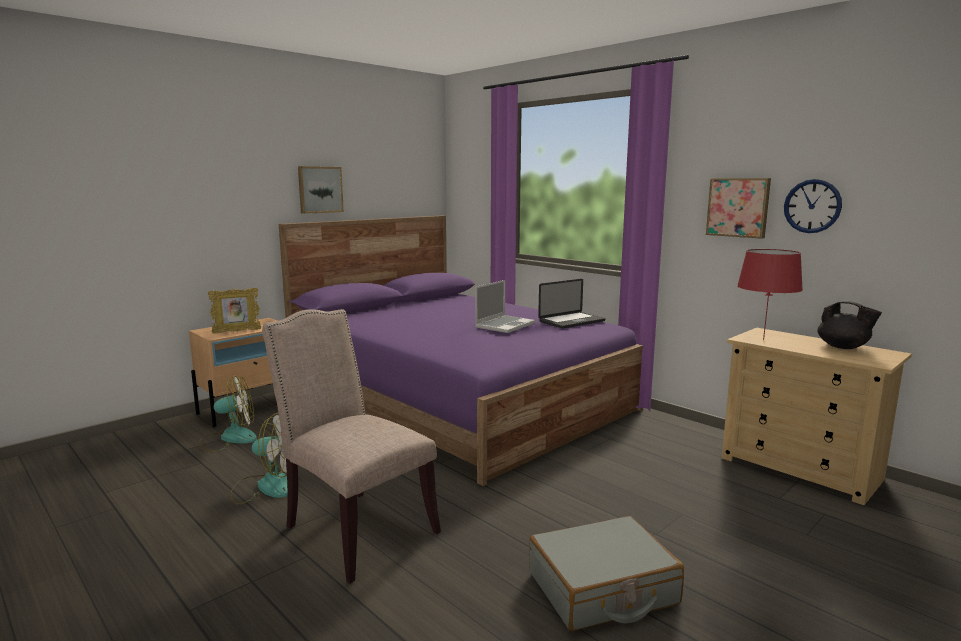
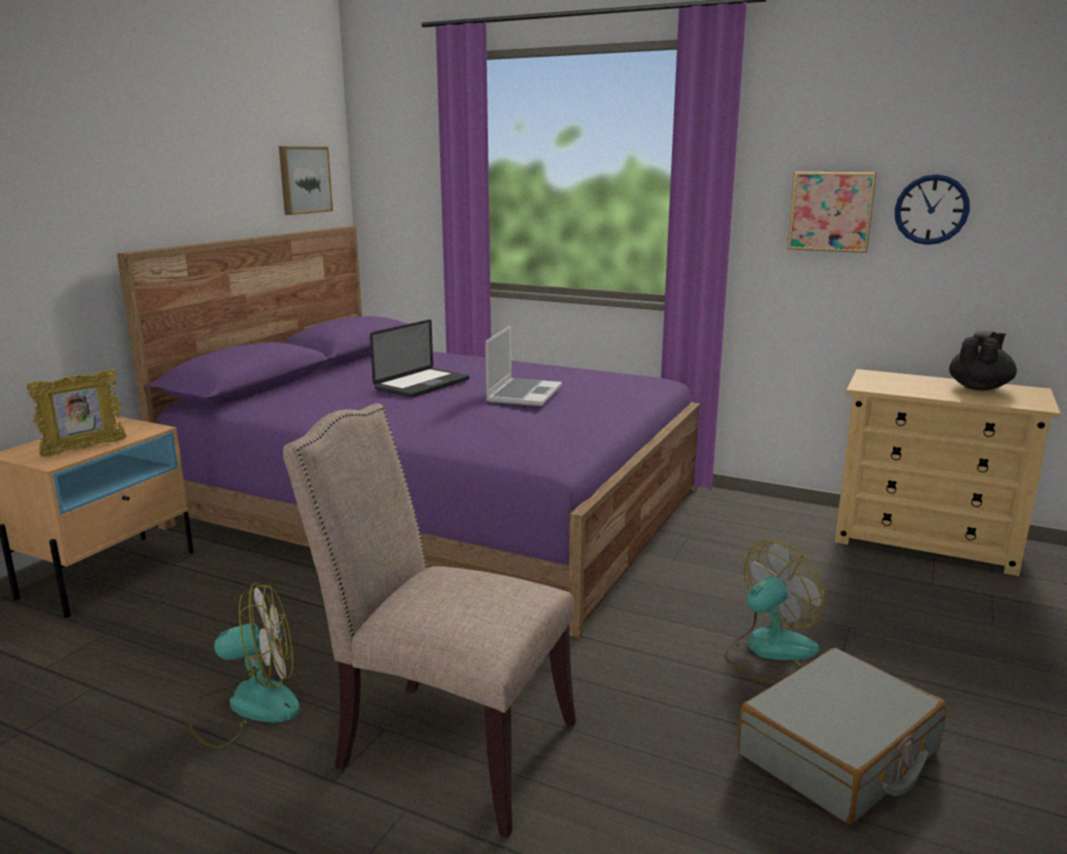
camera: 20 degrees left, 5 degrees up
(229, 438) = (113, 633): fan -> fan (770, 652)
(320, 189) = (174, 191): picture -> picture (303, 180)
(572, 321) = (604, 379): laptop -> laptop (422, 384)
(763, 340) = (886, 386): red table lamp -> none
(843, 347) = (979, 387): black teapot -> black teapot turned 75 degrees counterclockwise

